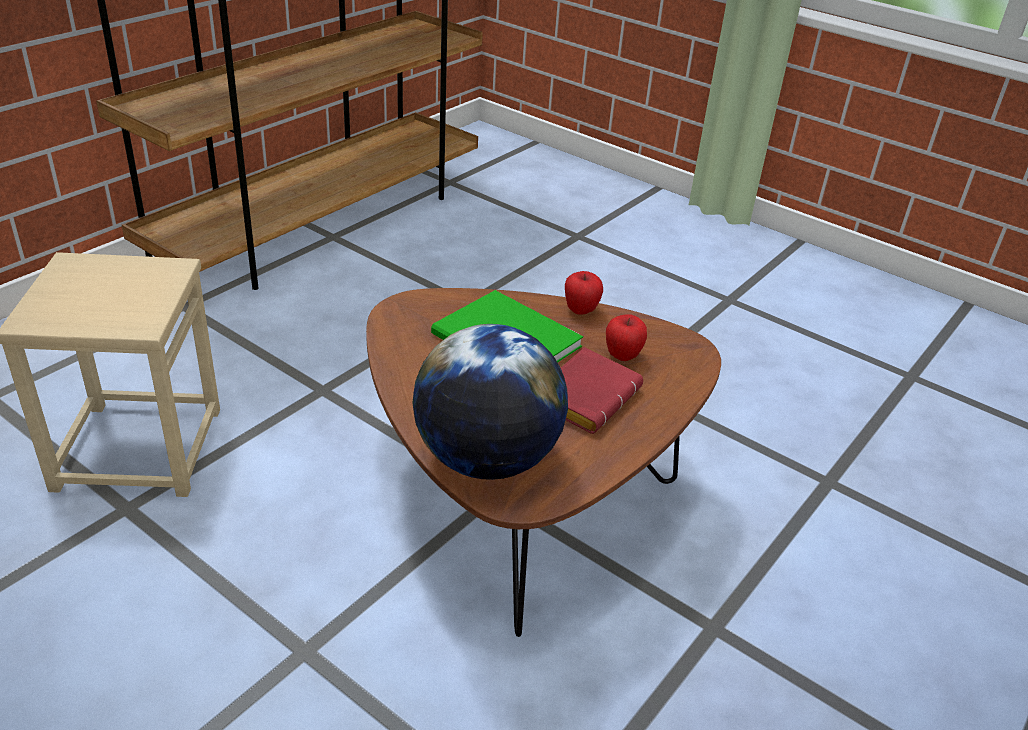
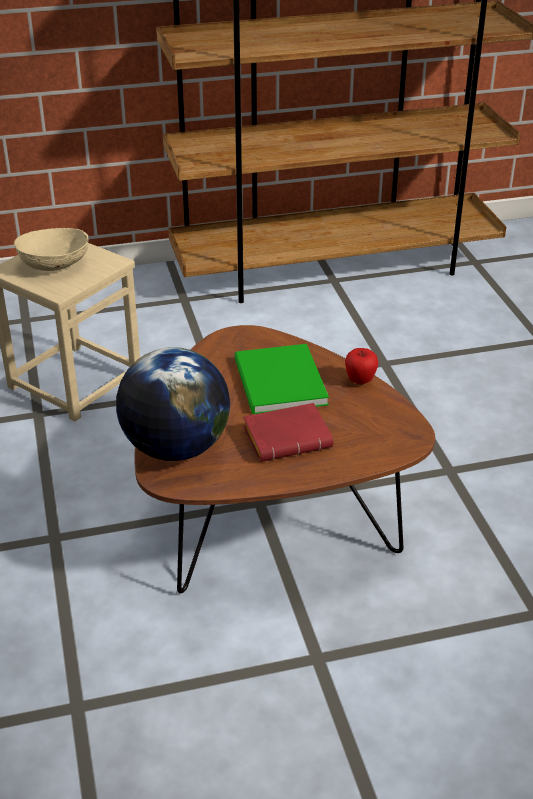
camera: 40 degrees right, 0 degrees up
(95, 294) = (54, 265): none -> beige bowl
(622, 356) = (349, 422): apple -> none

